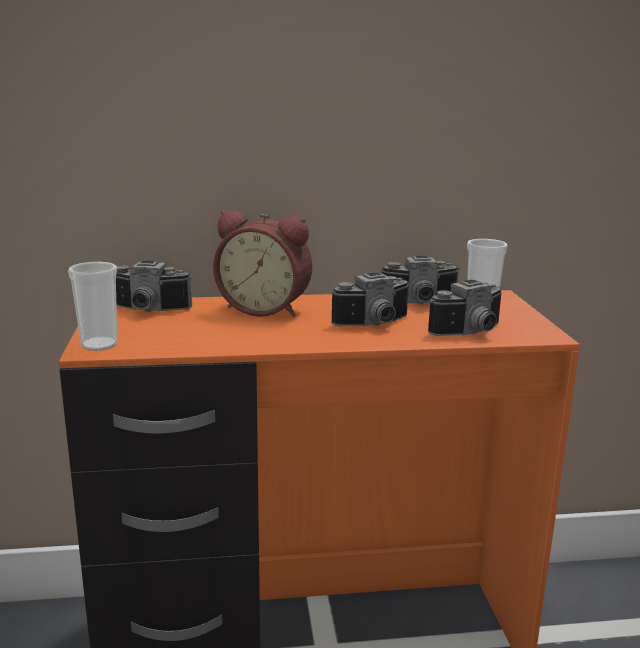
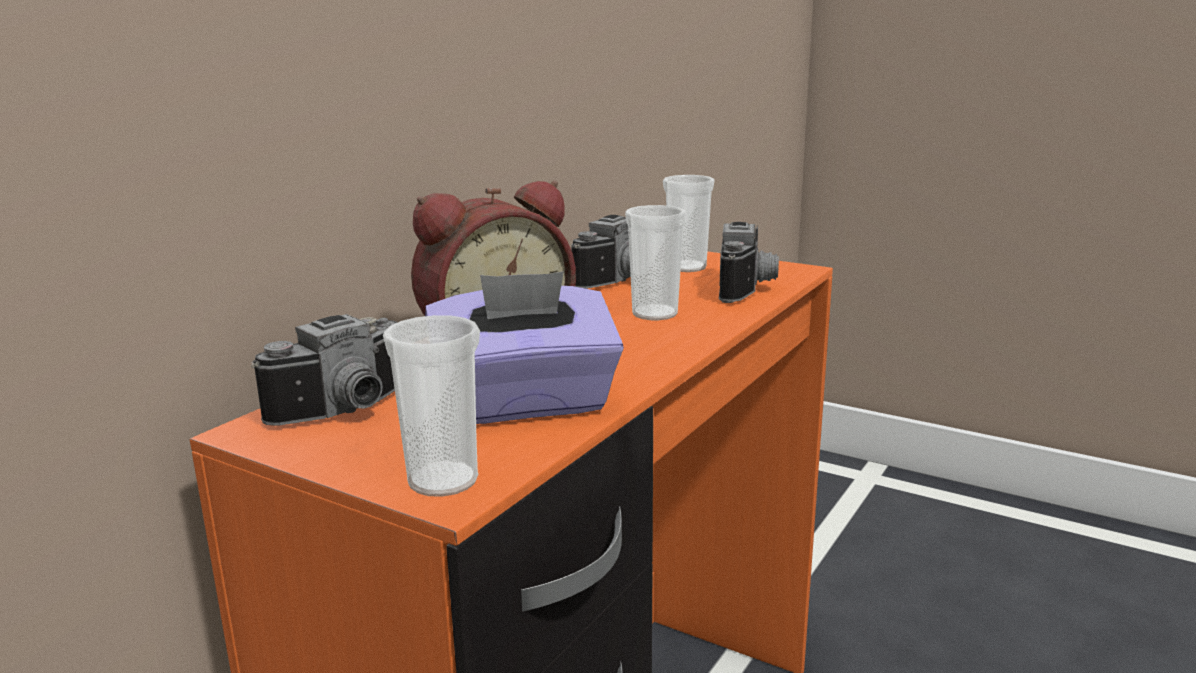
camera: 50 degrees left, 0 degrees up
(200, 335) = (526, 404): none -> purple tissue box
(376, 324) = (654, 314): camera -> cup

